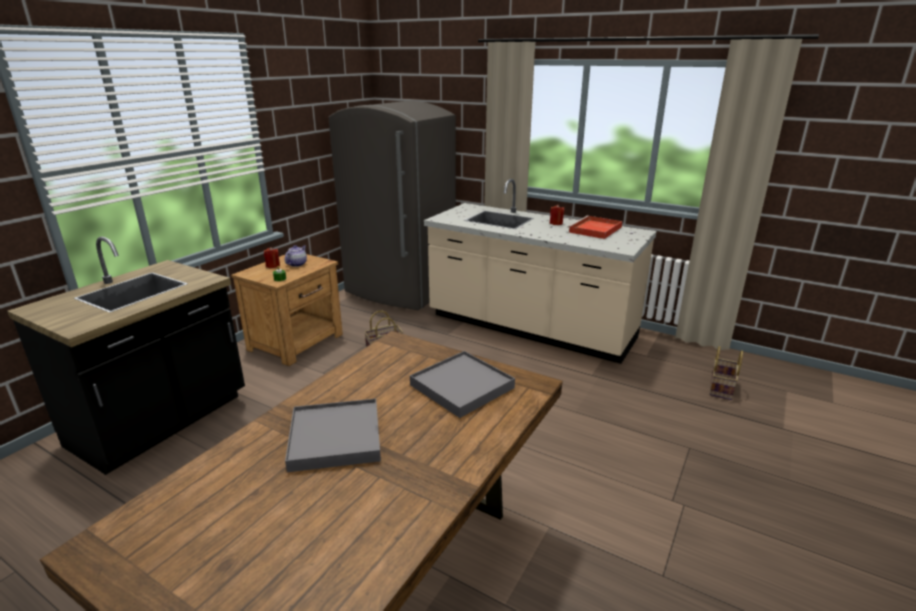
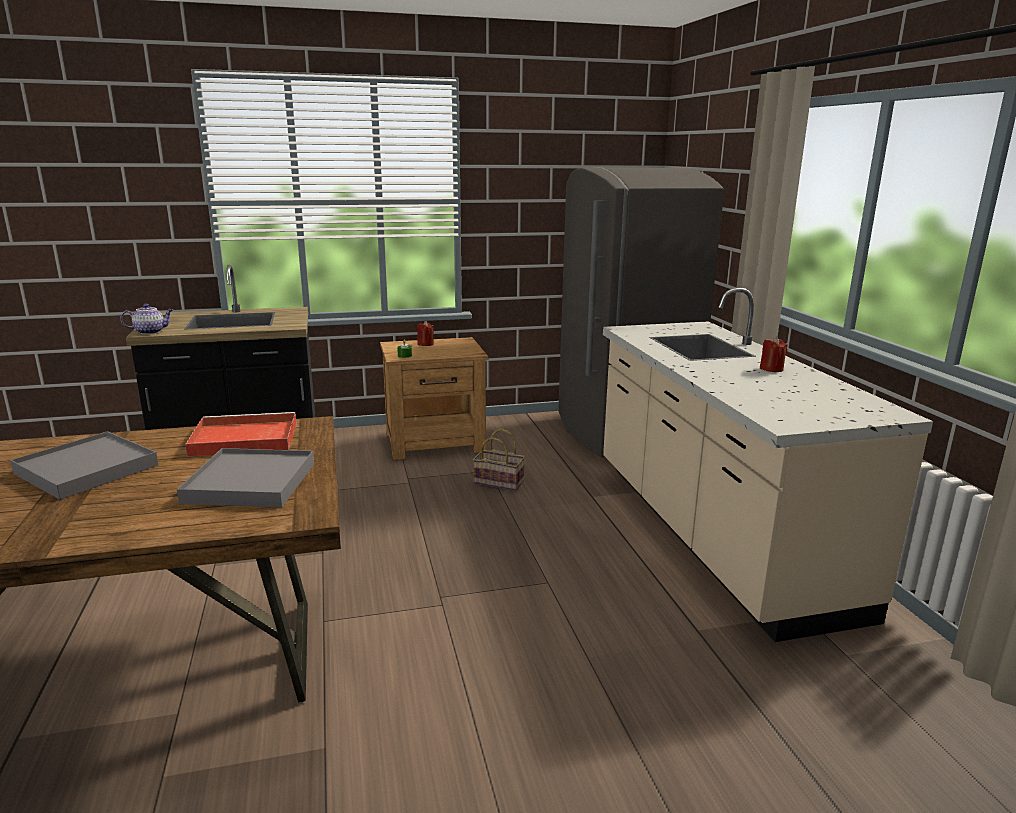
camera: 45 degrees right, 5 degrees down
(297, 264) = (447, 348): teapot -> teapot (150, 332)
(595, 230) = (812, 391): red tray -> red tray (242, 439)
(722, 388) = (912, 783): basket -> none

